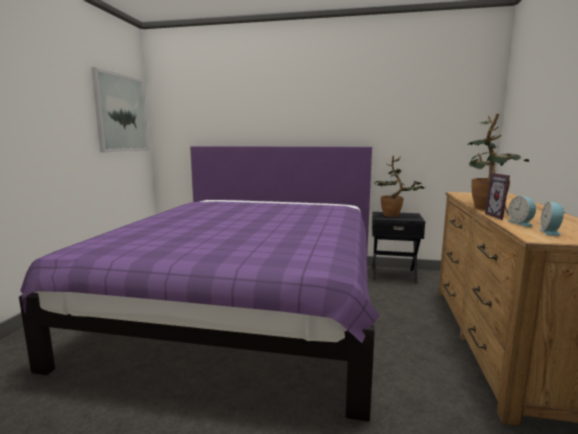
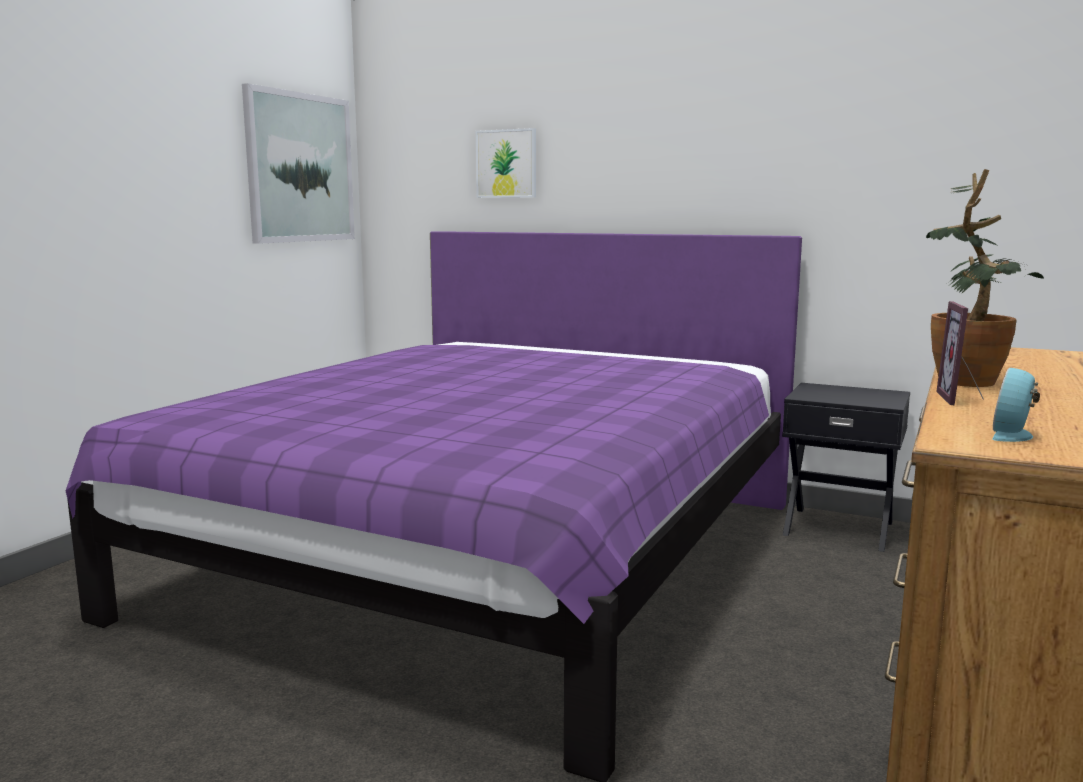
camera: 15 degrees right, 0 degrees up
(229, 113) = (506, 164): none -> picture
(395, 215) = (844, 394): potted plant -> none
(521, 223) = (982, 414): alarm clock -> none

